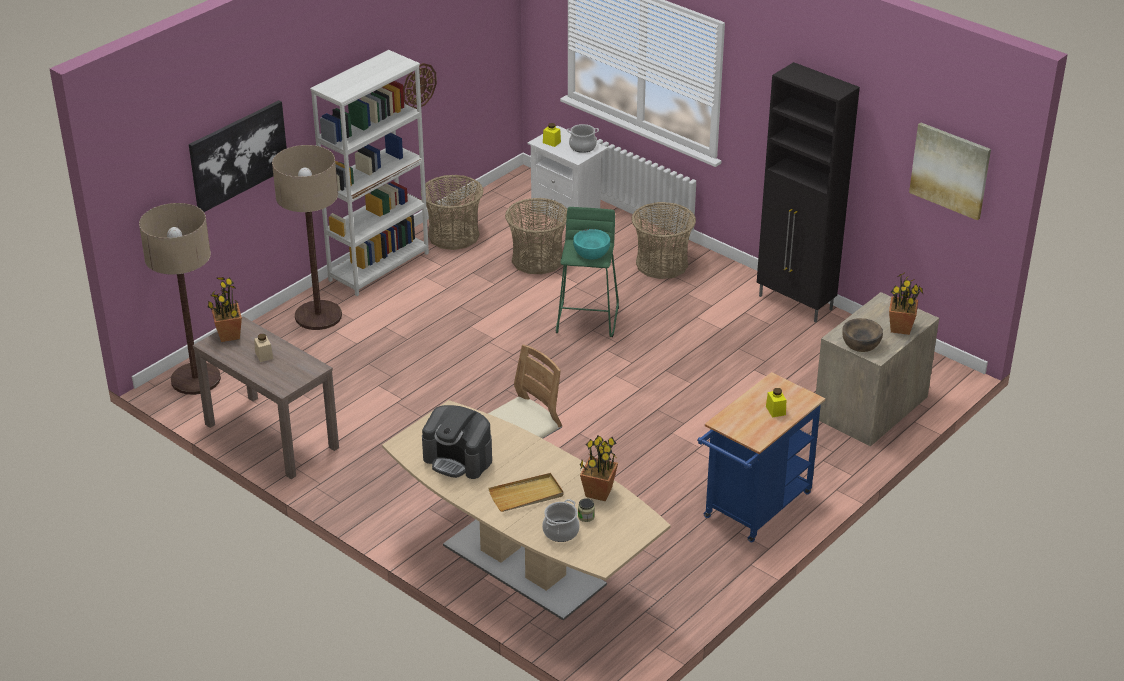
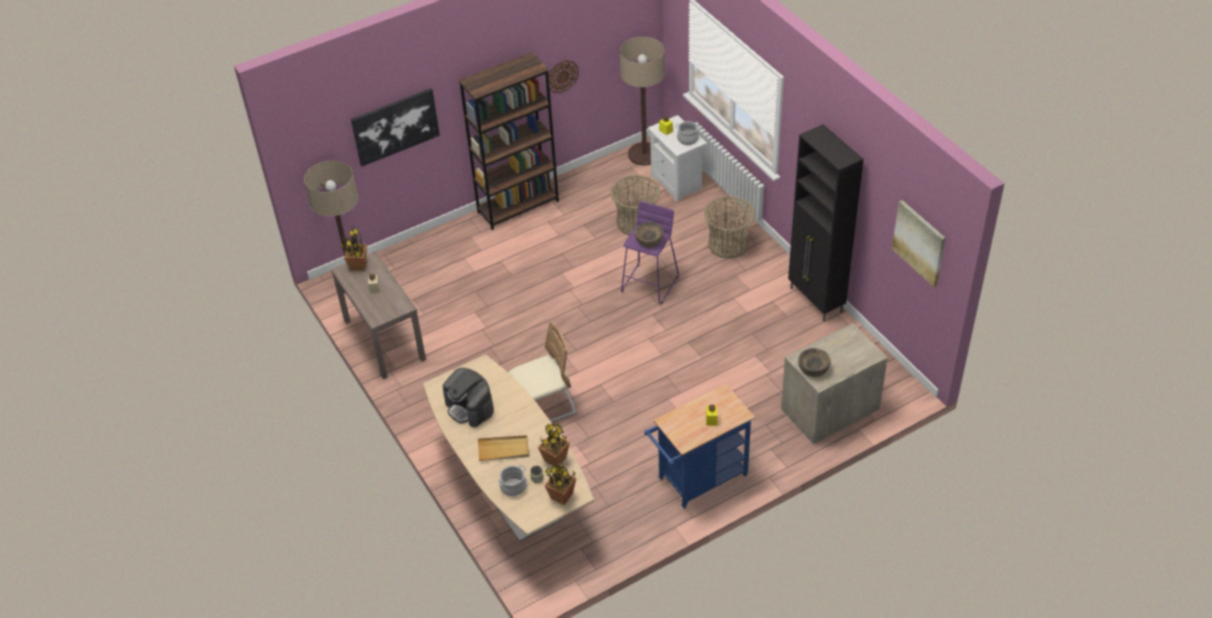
camera: 20 degrees right, 10 degrees up
(318, 316) = (457, 242): floor lamp -> floor lamp (644, 154)
(379, 266) = (518, 206): white bookcase -> brown bookcase
(453, 235) = (584, 188): basket -> none
(587, 319) = (650, 284): green stool -> purple stool
(591, 252) = (649, 240): turquoise bowl -> brown bowl
(900, 328) = (852, 360): potted plant -> potted plant (562, 496)

